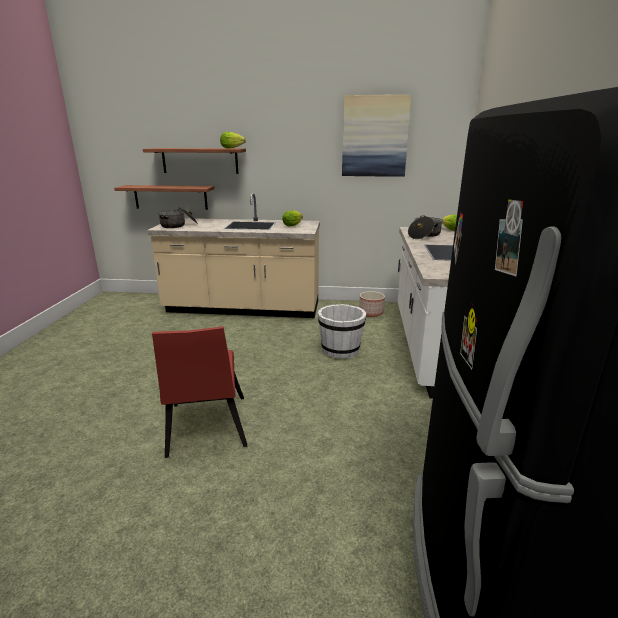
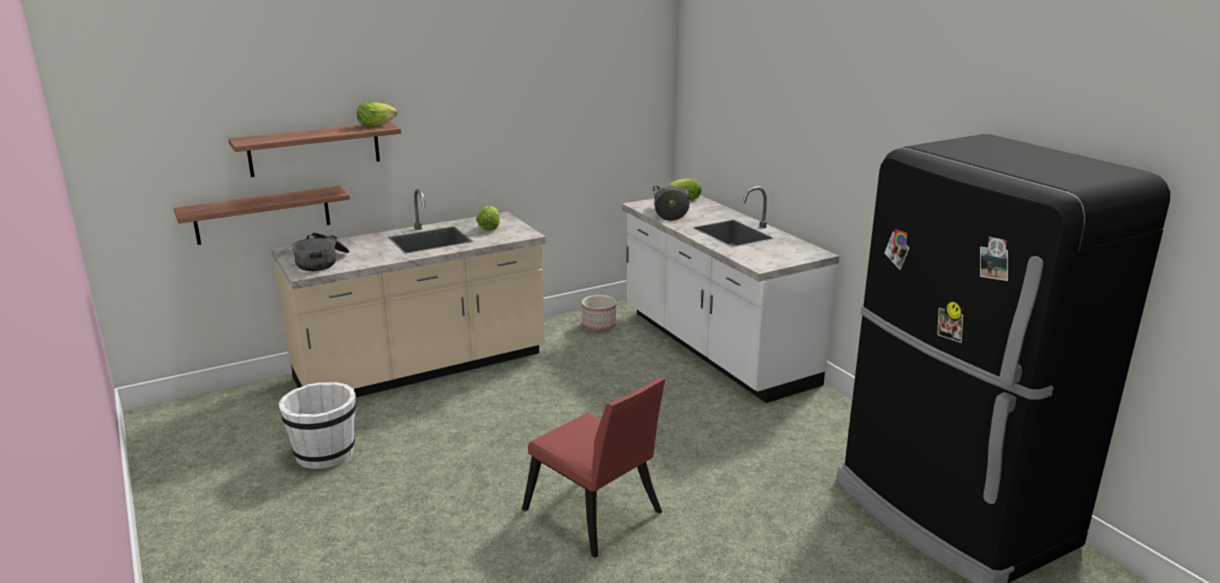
camera: 35 degrees left, 0 degrees up
(340, 350) = (623, 383): white bucket -> white bucket (325, 454)
(375, 136) = (568, 87): picture -> none

